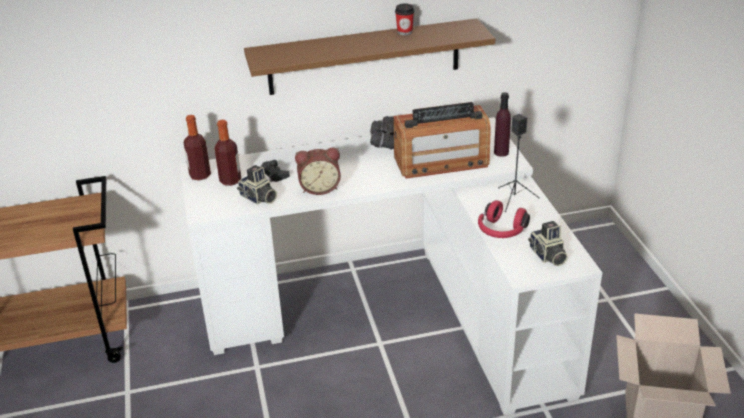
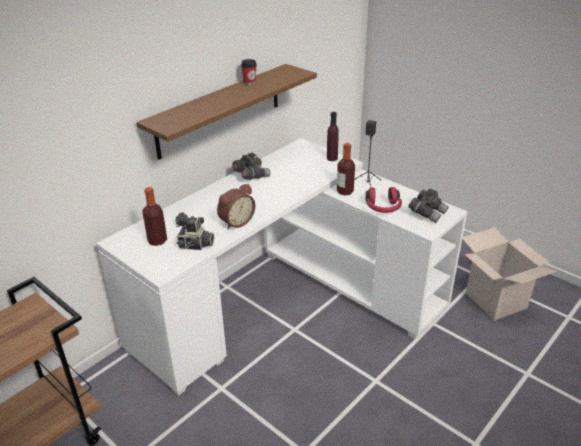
camera: 35 degrees left, 0 degrees up
(200, 175) = (126, 246): bottle -> bottle (345, 191)
(441, 162) = (301, 176): radio -> none
(547, 256) = (427, 213): camera -> grey binoculars

